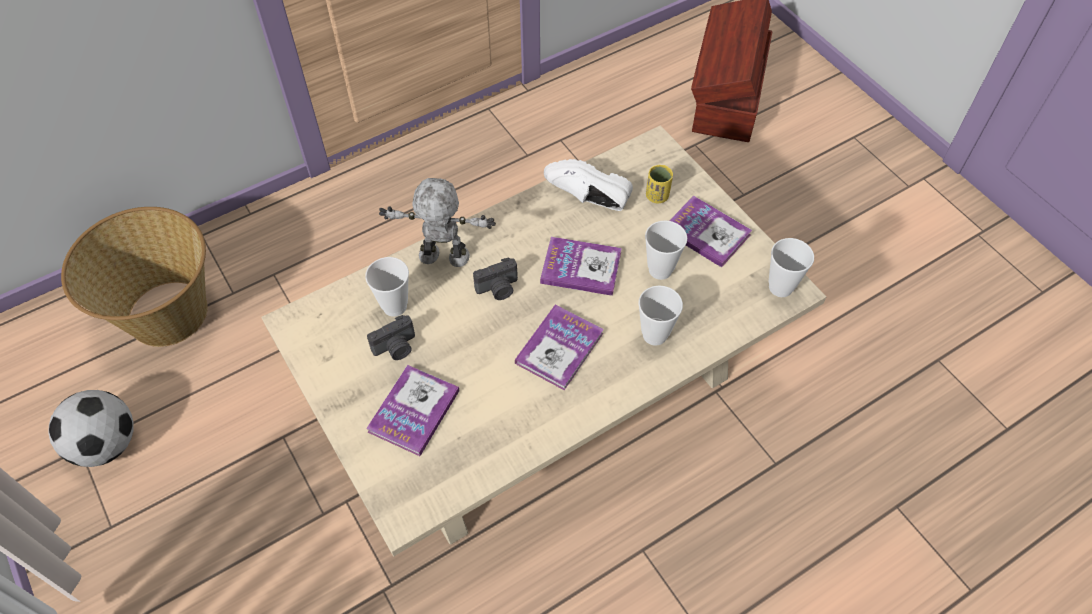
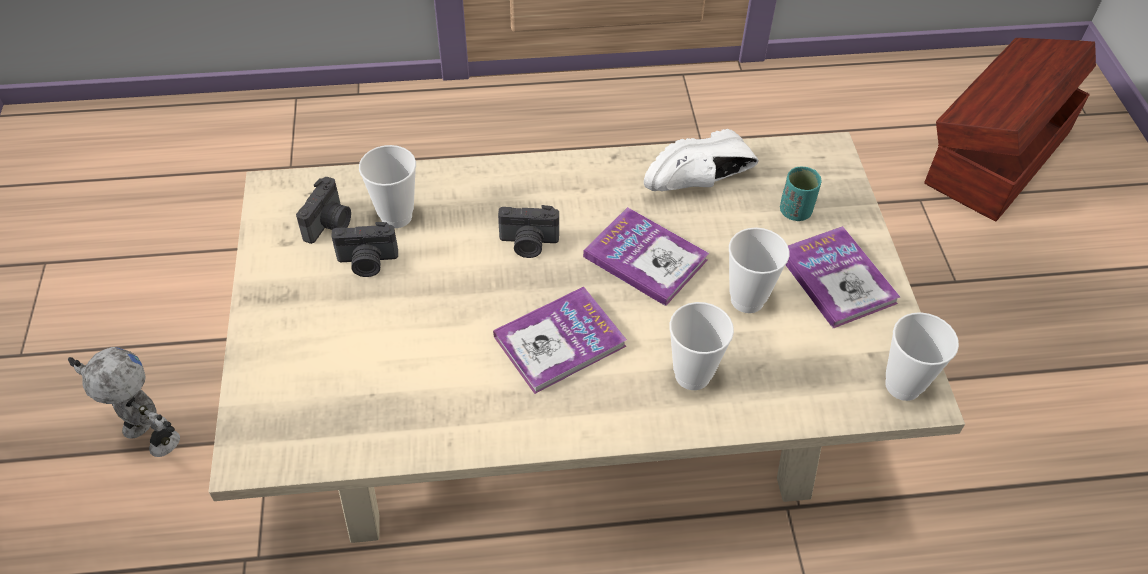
camera: 25 degrees right, 5 degrees down
(106, 444) = (71, 268): football -> none
(167, 315) = (212, 163): basket -> none
(351, 331) = (330, 224): none -> camera
(414, 411) = (340, 341): book -> none
(443, 258) = (486, 185): toy robot -> toy robot (149, 437)
(587, 199) = (701, 183): white shoe -> white shoe turned 75 degrees counterclockwise
(657, 196) = (795, 211): yellow cup -> turquoise cup

